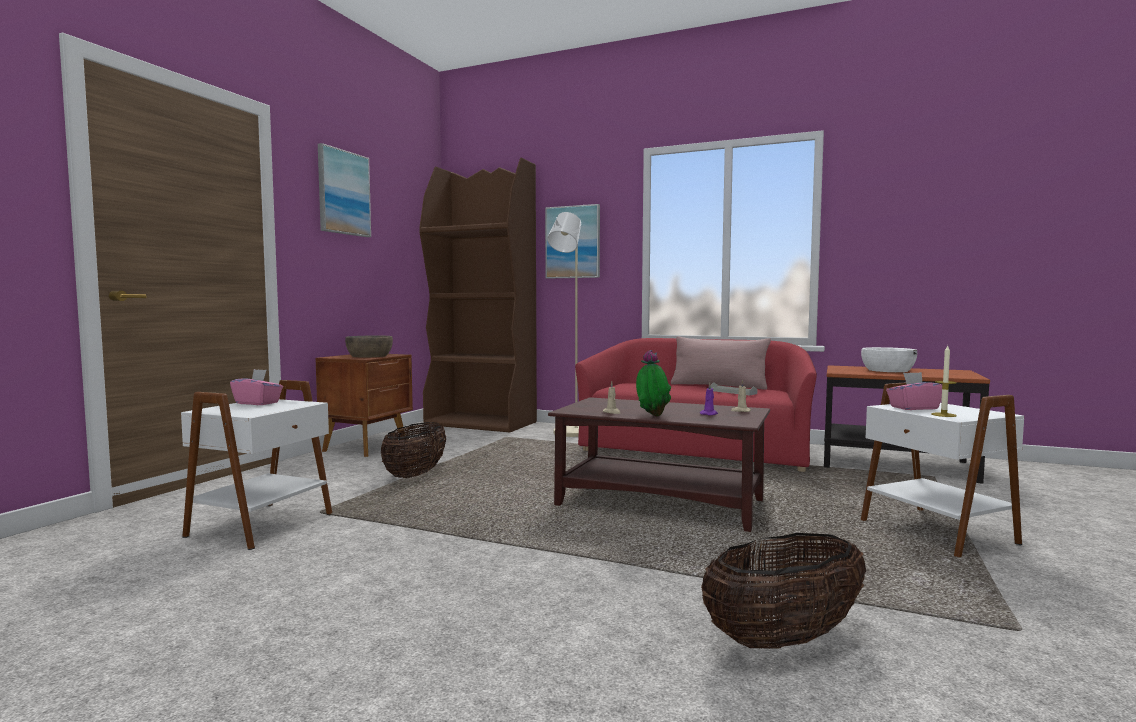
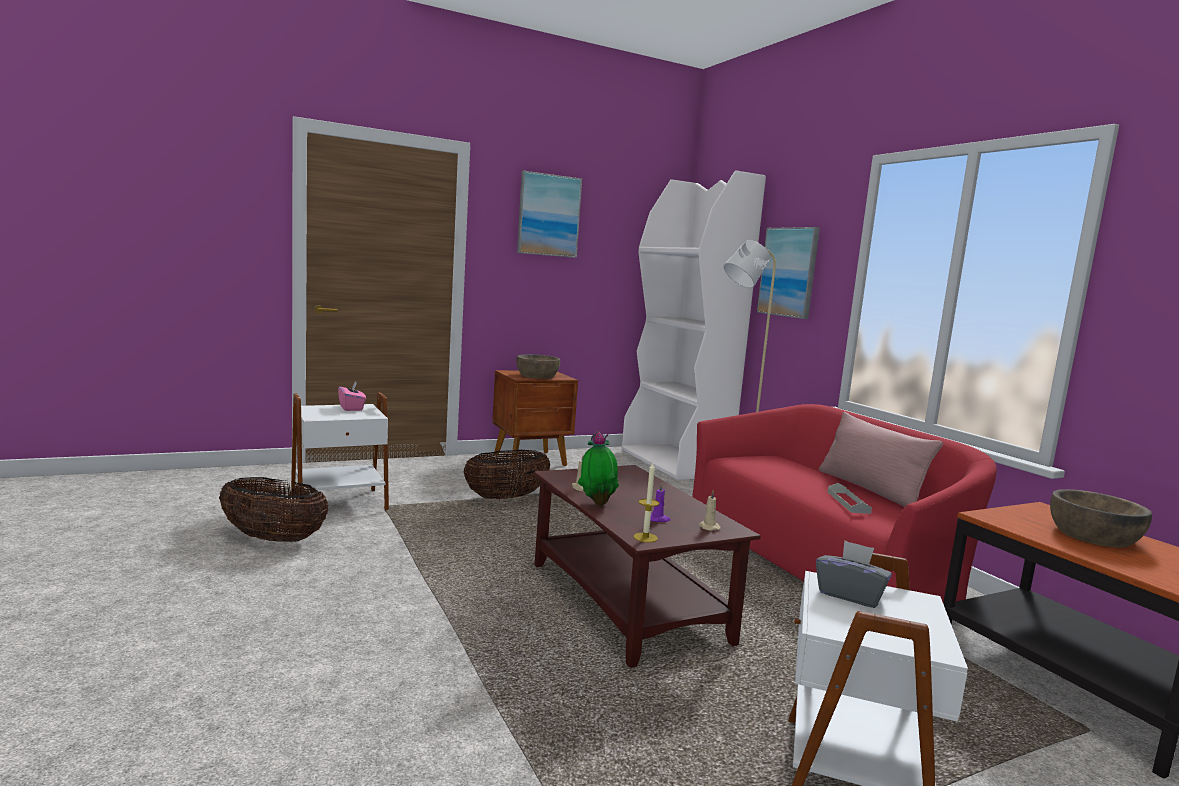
camera: 40 degrees right, 5 degrees up
(481, 423) = (675, 462): brown bookcase -> white bookcase
(783, 639) = (405, 761): basket -> basket (273, 539)
(888, 370) = (1094, 536): white bowl -> brown bowl
(913, 408) = (850, 595): pink tissue box -> grey tissue box
(943, 415) = (836, 617): candle -> candle (645, 537)

